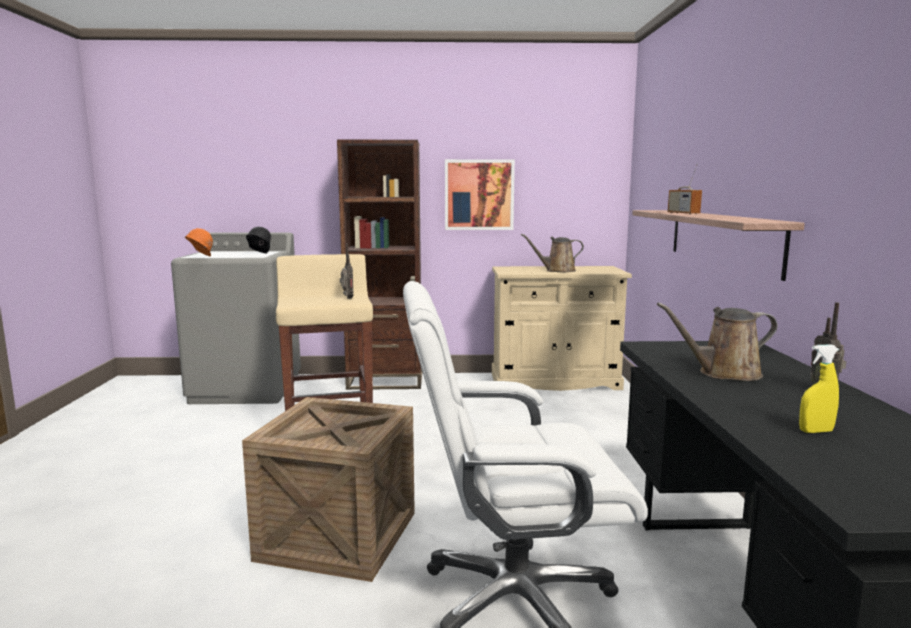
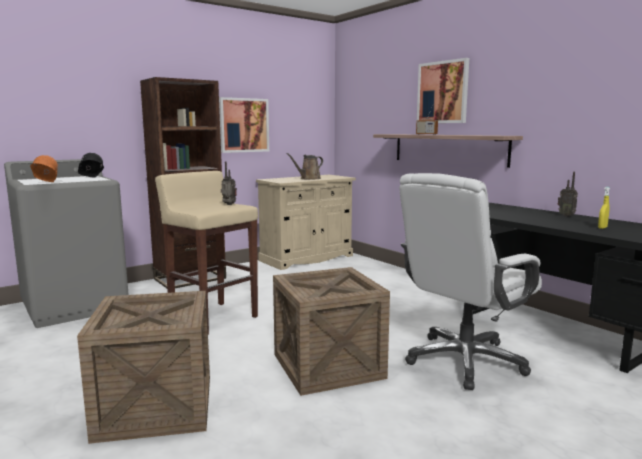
camera: 35 degrees left, 0 degrees up
(129, 518) = (156, 406): none -> crate
(721, 142) = (442, 92): none -> picture
(724, 373) = (519, 215): brown watering can -> none

